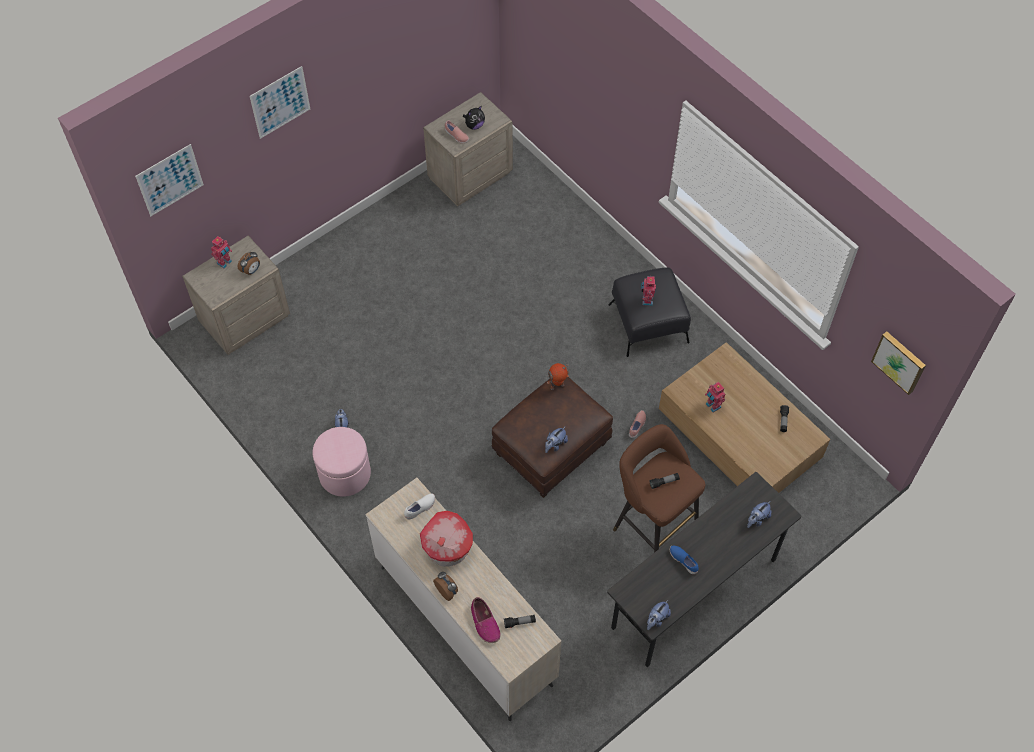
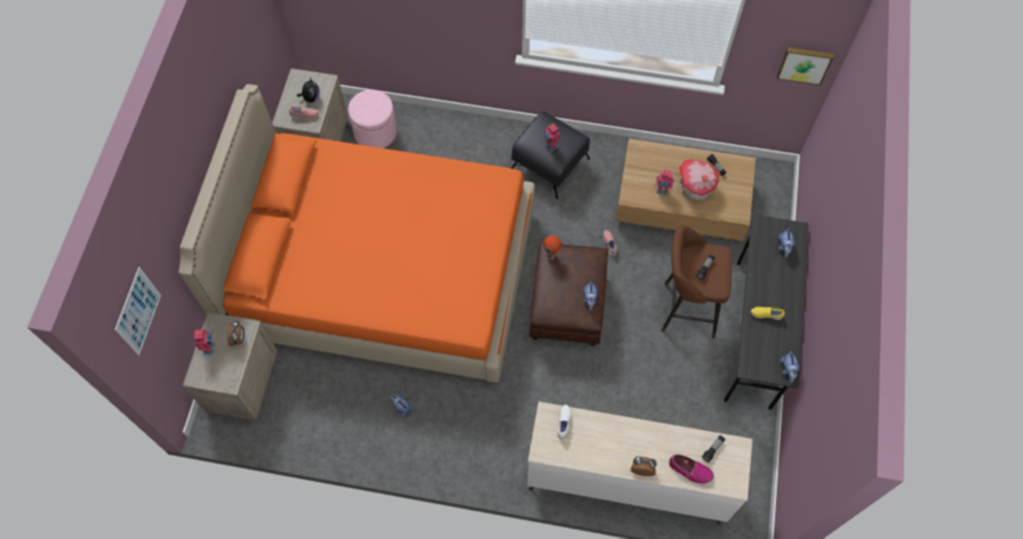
camera: 40 degrees left, 5 degrees up
(280, 102) = (179, 177): picture -> none
(345, 473) = (436, 441): pink ottoman -> pink ottoman (375, 132)
(426, 313) = (383, 273): none -> orange bed
(448, 548) = (612, 436): toy house -> toy house (695, 187)
(683, 561) = (766, 314): blue shoe -> yellow shoe

